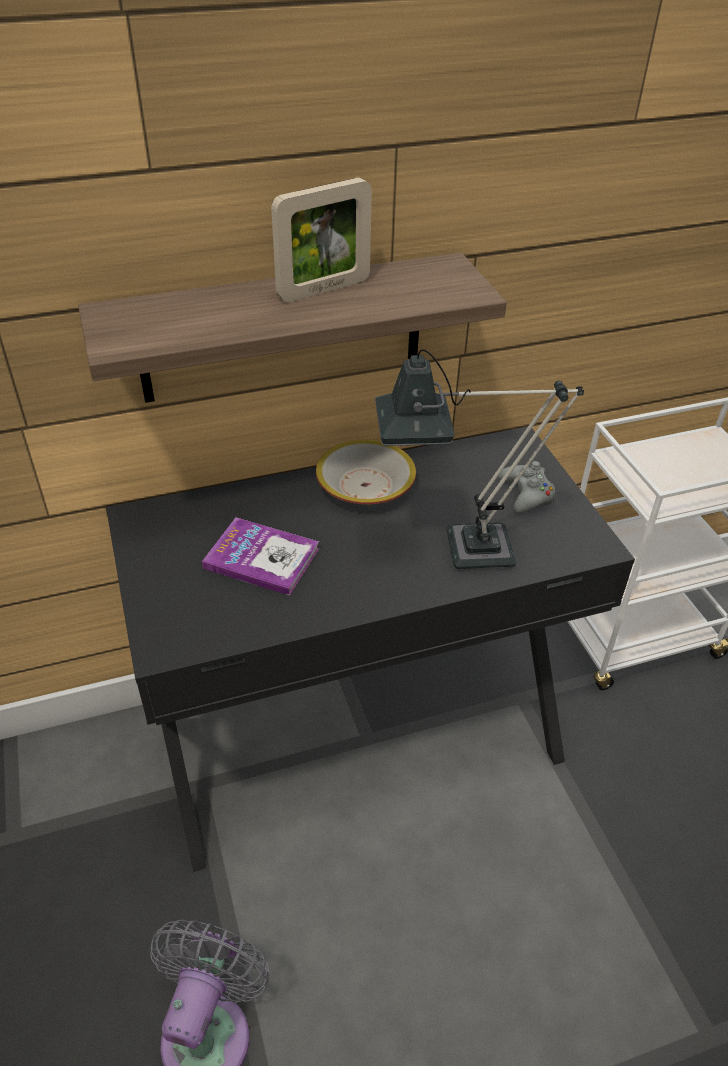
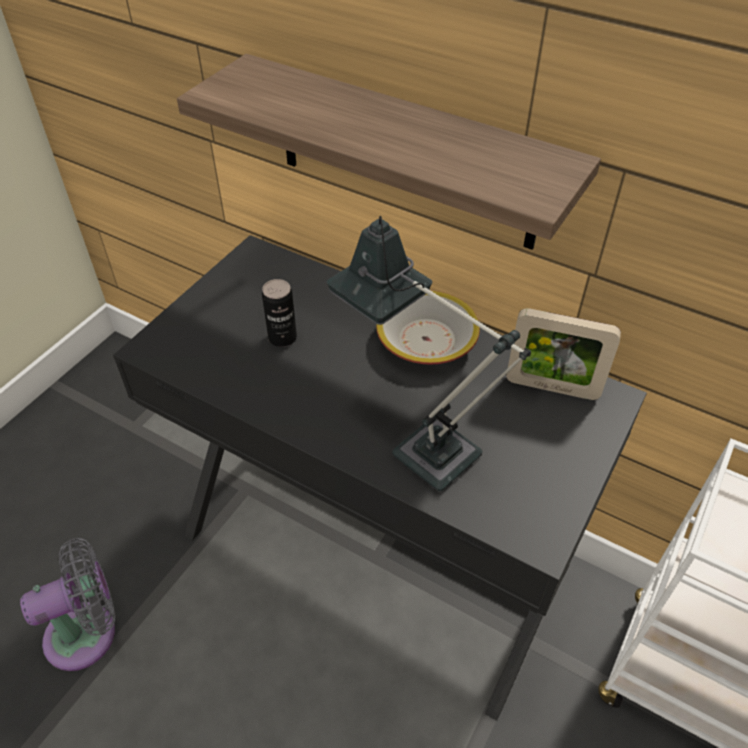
camera: 50 degrees right, 5 degrees up
(261, 558) = (282, 338): book -> can
(324, 289) = (417, 127): picture frame -> picture frame (552, 387)
(526, 494) = (546, 445): grey game controller -> none

